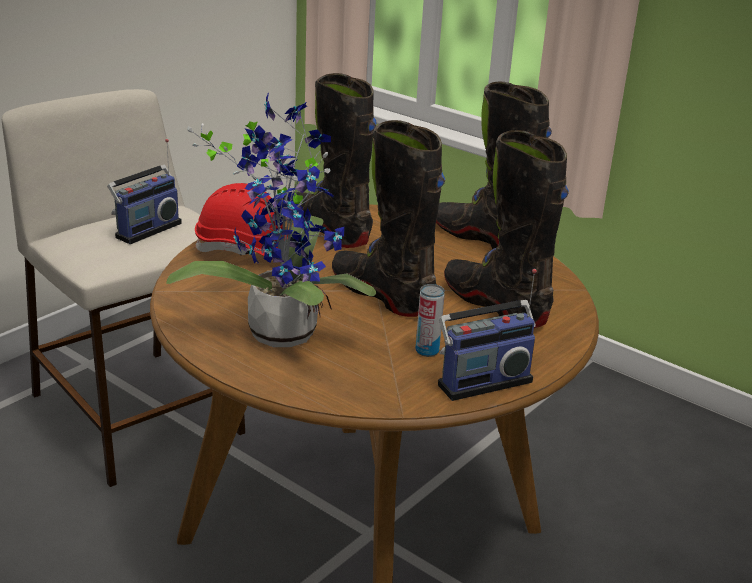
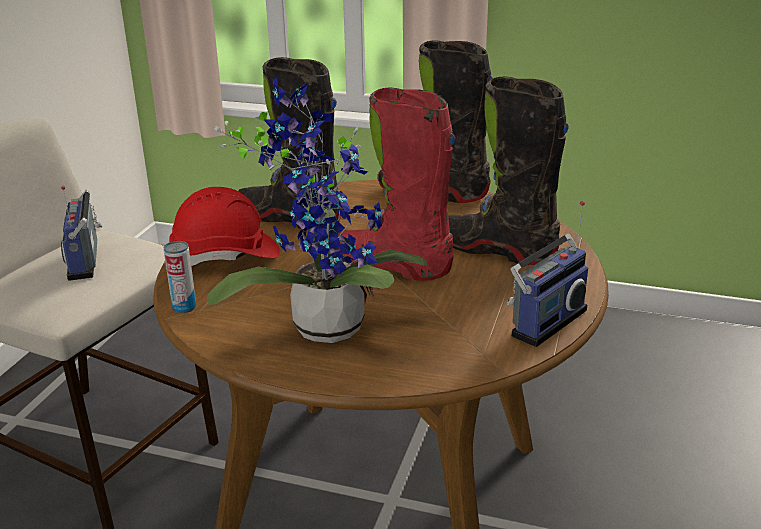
camera: 20 degrees left, 0 degrees up
(146, 229) = (87, 261): radio -> radio turned 150 degrees clockwise
(382, 294) = (389, 265): black boot -> red boot
(427, 351) = (474, 307): can -> can (184, 307)

